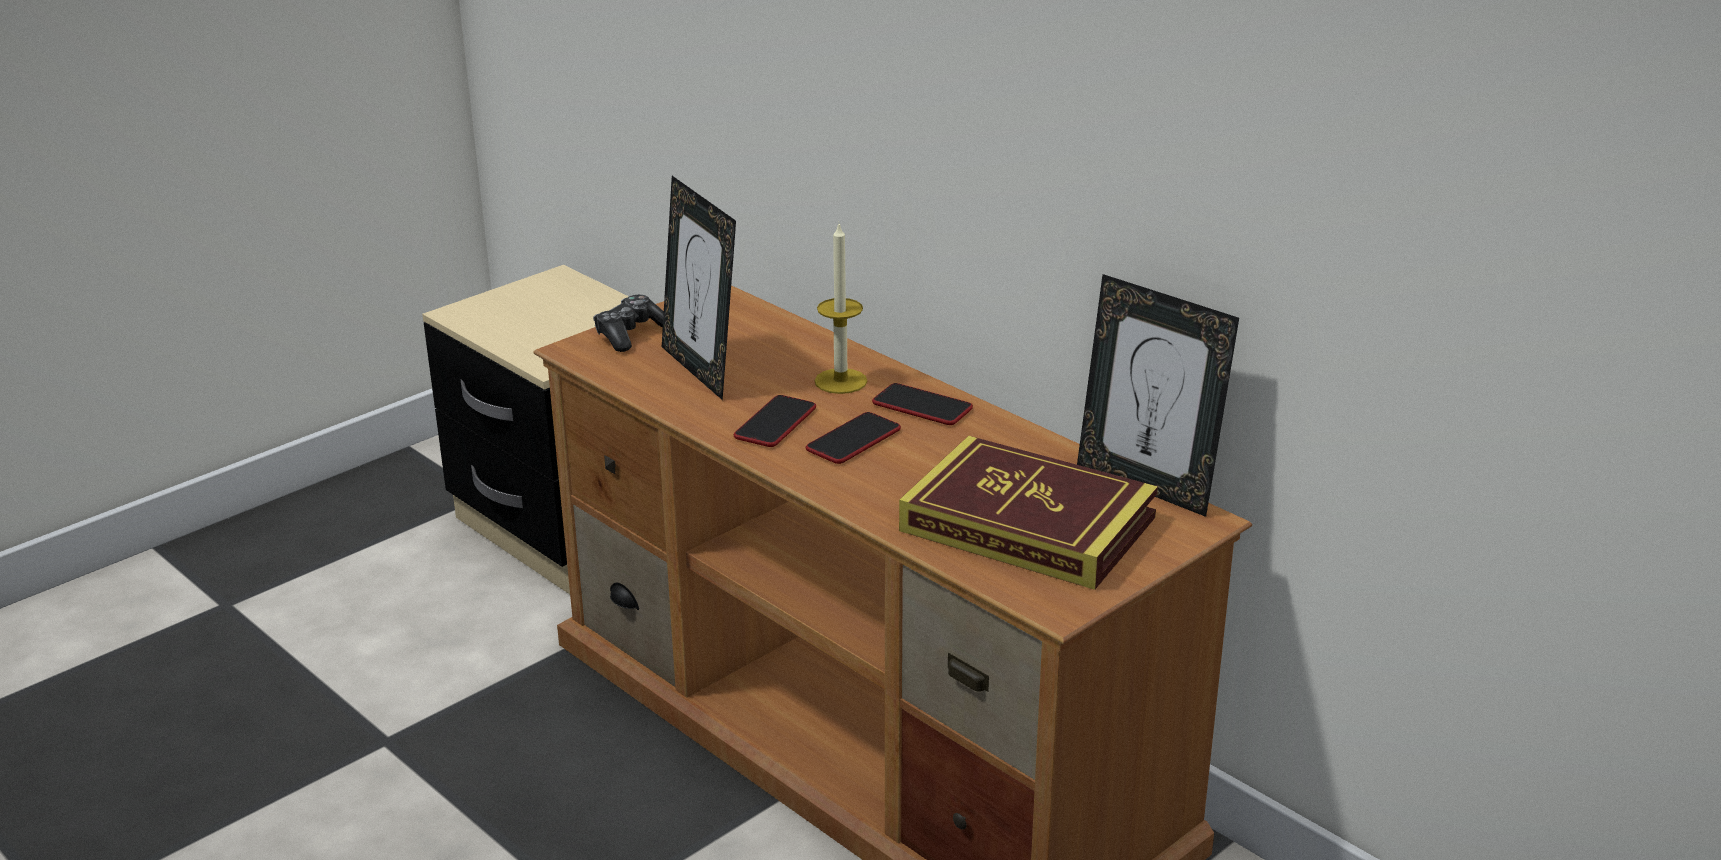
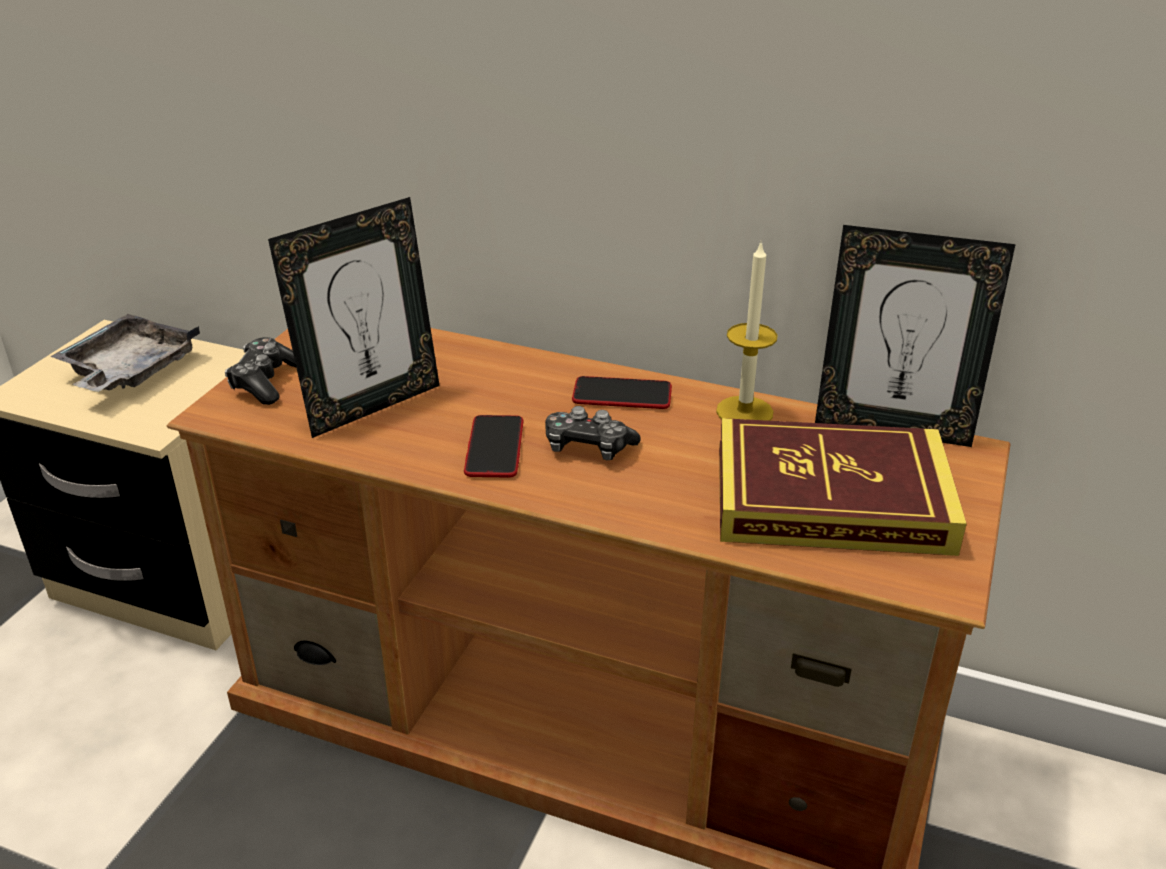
camera: 25 degrees left, 5 degrees up
(557, 312) = (129, 371): none -> grey tray
(701, 370) = (371, 405): picture frame -> picture frame turned 75 degrees counterclockwise
(840, 381) = (522, 386): candle -> candle (744, 412)
(853, 440) = (588, 447): phone -> game controller

